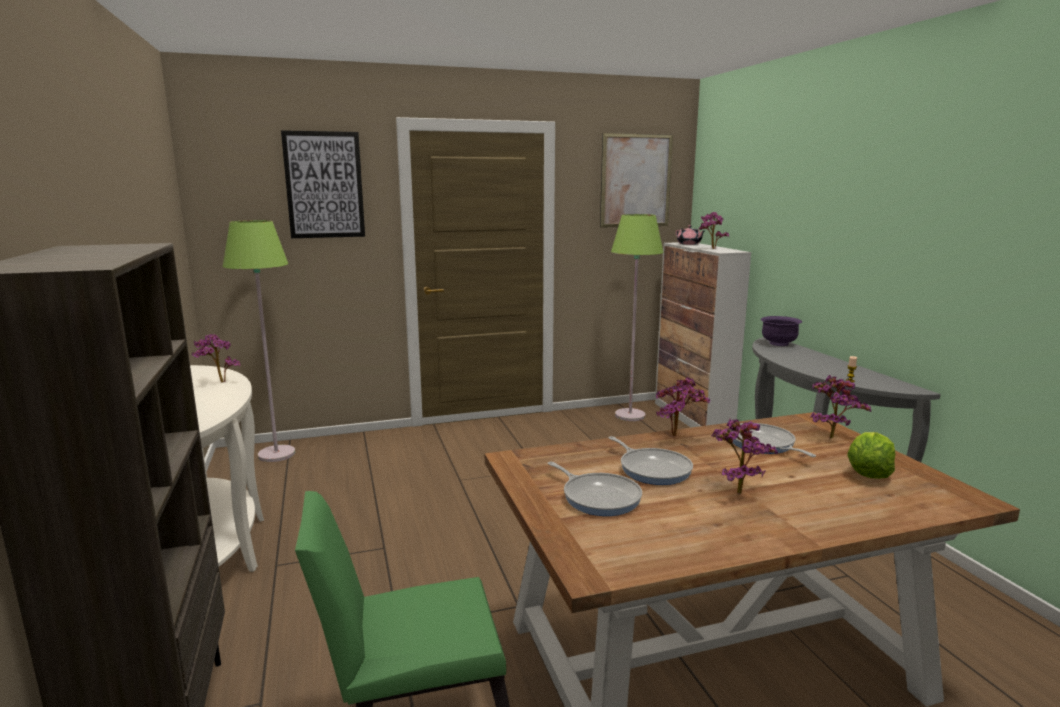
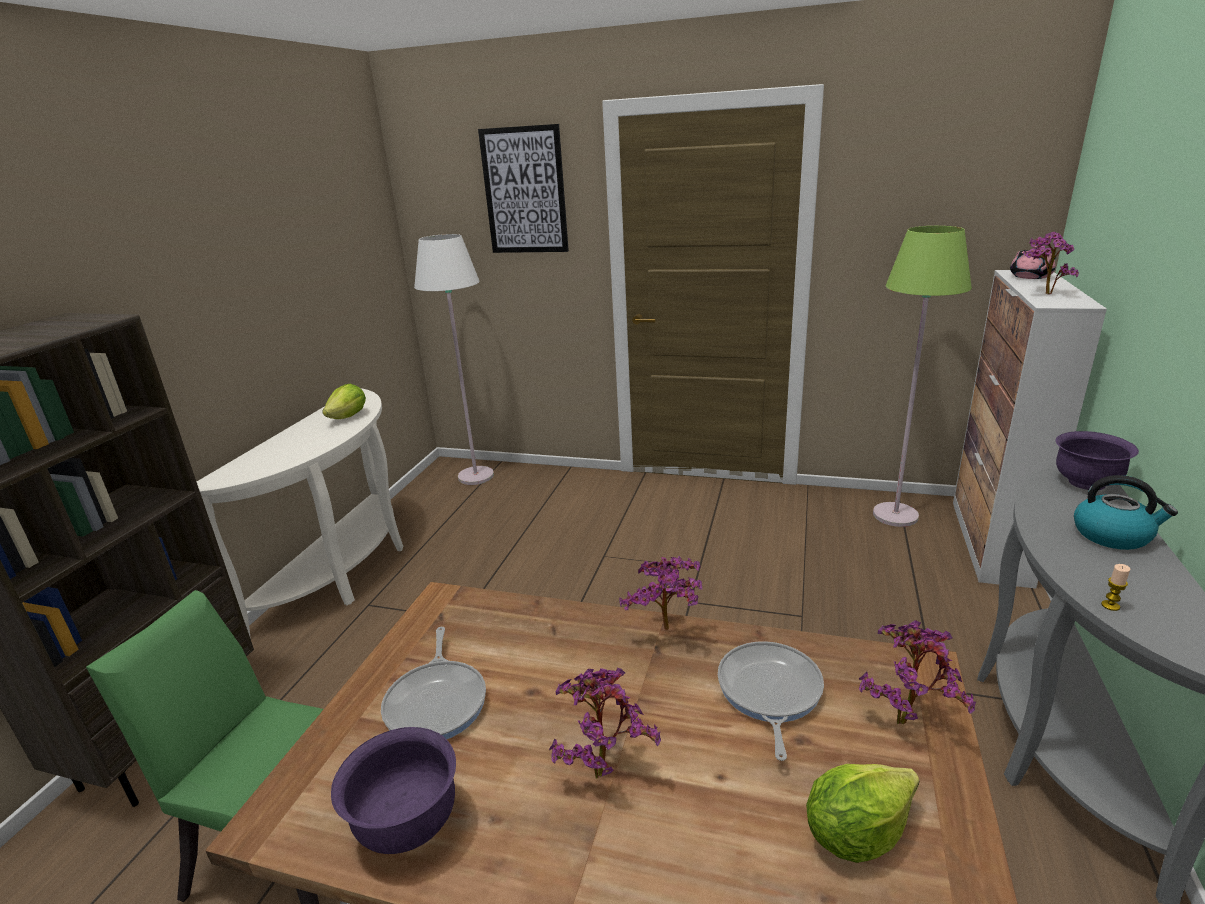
camera: 35 degrees right, 10 degrees up
(218, 383) = (349, 417): potted plant -> lettuce
(276, 454) = (475, 476): green floor lamp -> white floor lamp
(636, 181) = (959, 169): picture -> none
(652, 469) = (558, 680): frying pan -> none
(676, 542) = (408, 824): none -> purple bowl
(816, 359) = (1112, 535): none -> kettle

